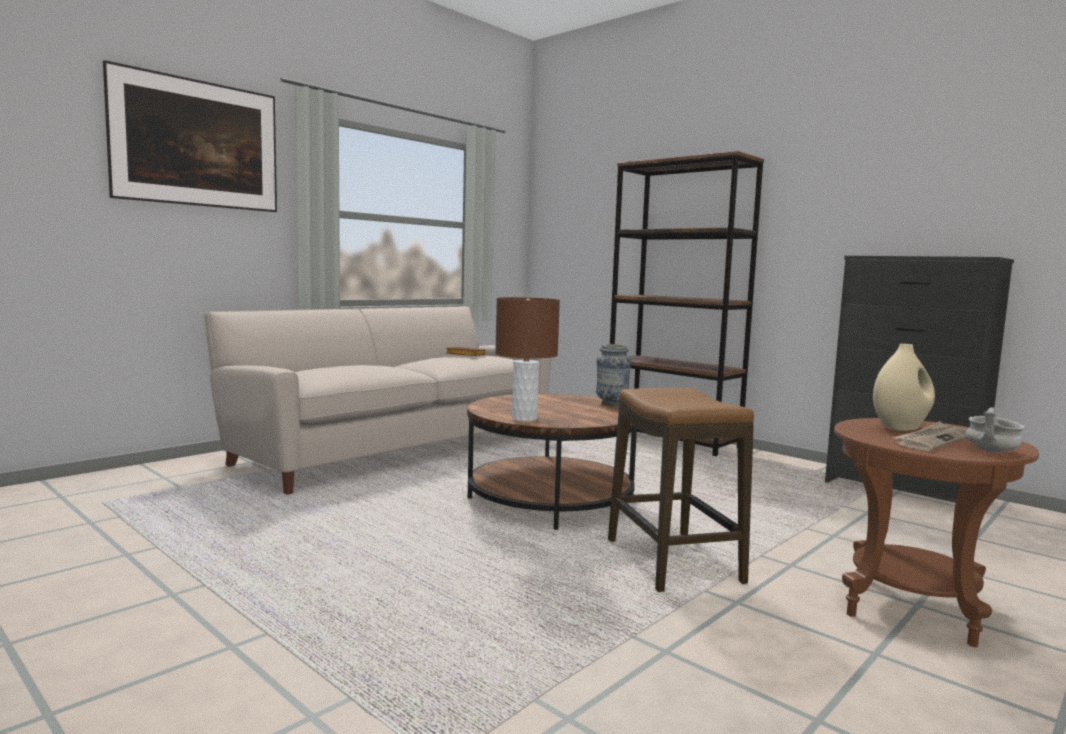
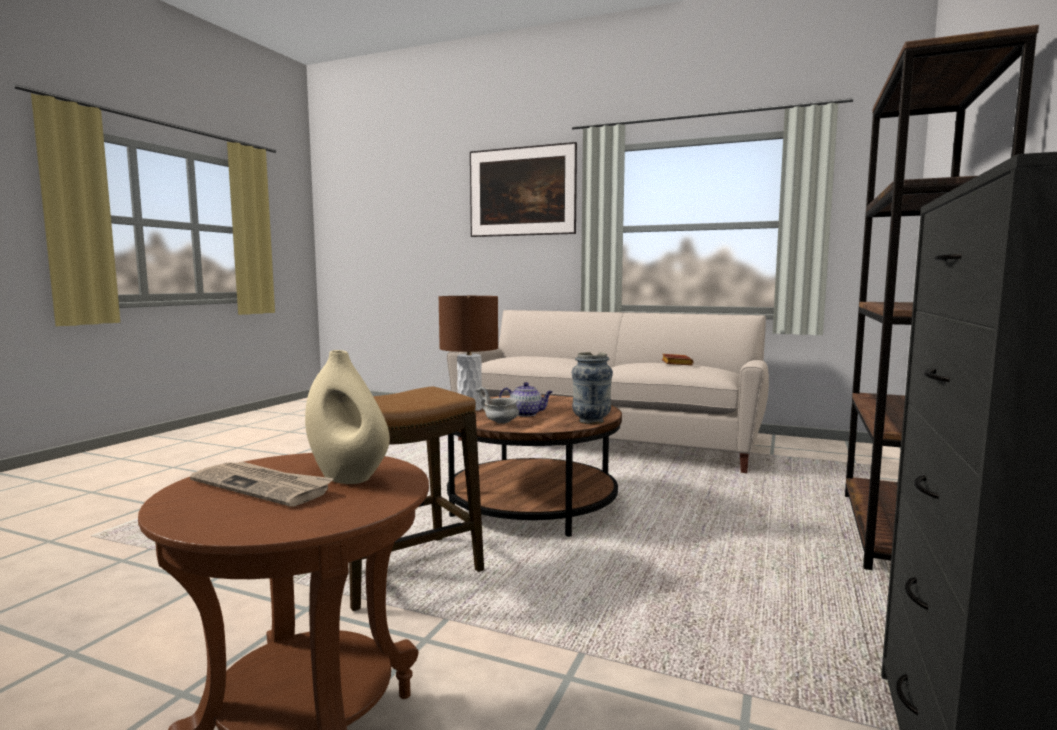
camera: 70 degrees right, 0 degrees up
(567, 410) = (526, 414): none -> teapot
(992, 451) = (189, 511): grey bowl -> grey bowl (500, 422)

